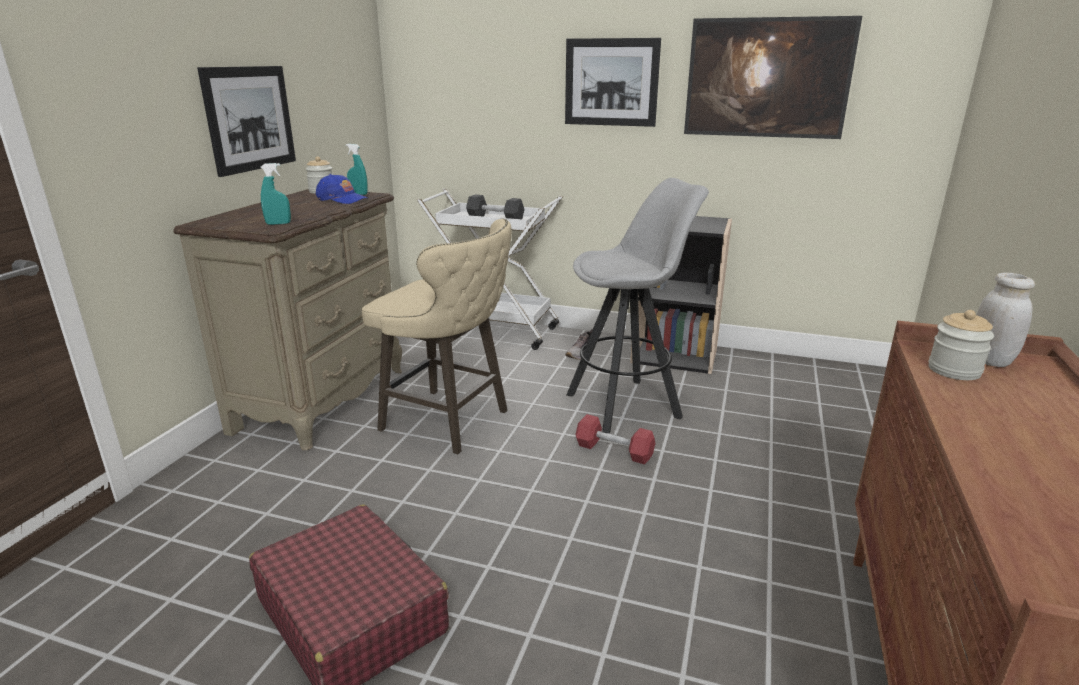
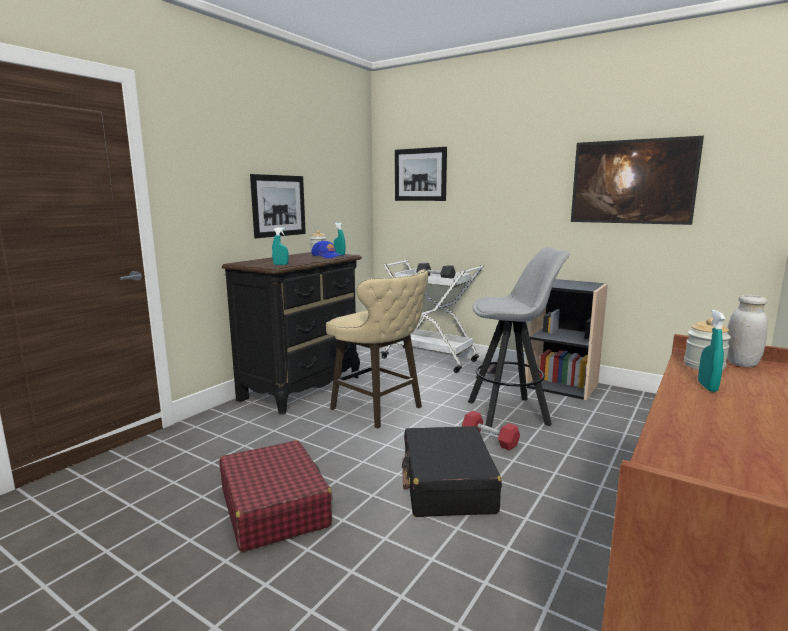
camera: 15 degrees right, 10 degrees down
(325, 400) = (303, 388): beige dresser -> black dresser
(584, 532) = (447, 485): none -> black suitcase
(611, 82) = (519, 187): picture -> picture (420, 174)
(985, 411) = (707, 387): none -> turquoise spray bottle

